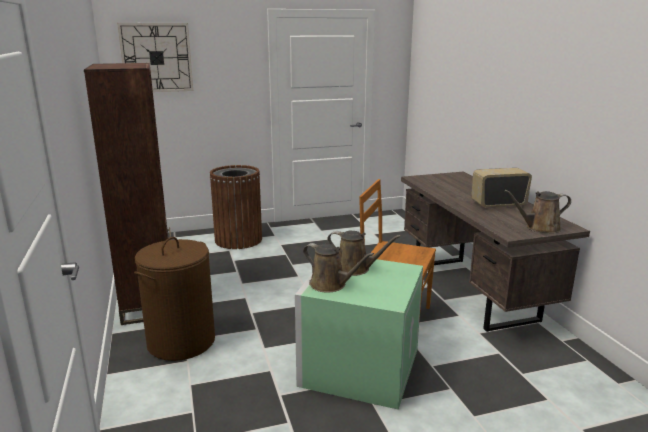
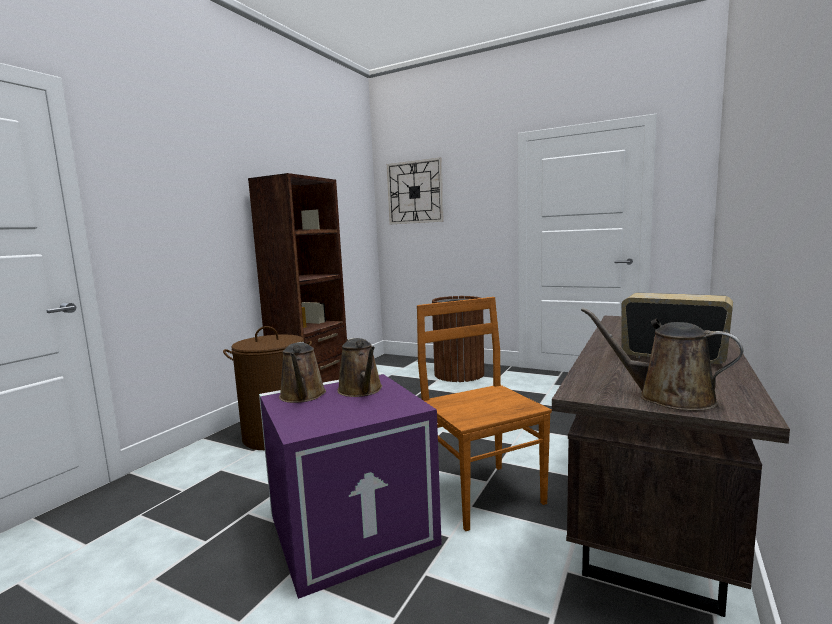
camera: 45 degrees right, 10 degrees down
(359, 366) = (352, 526): green storage box -> purple storage box

